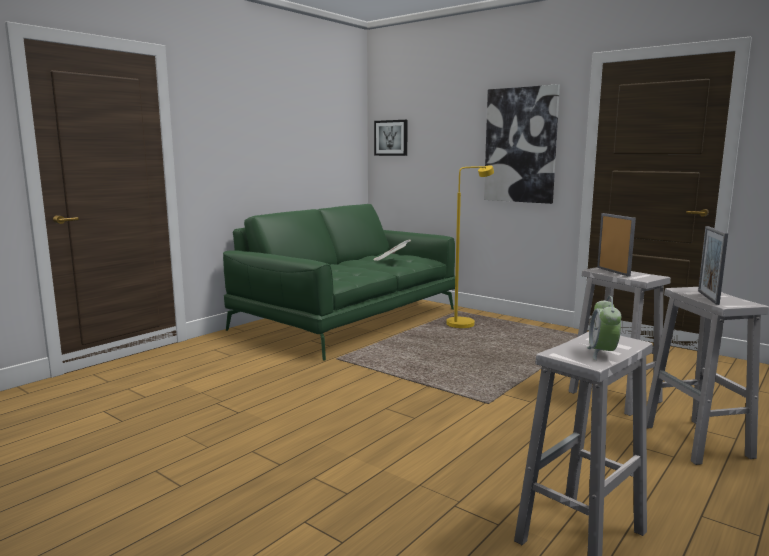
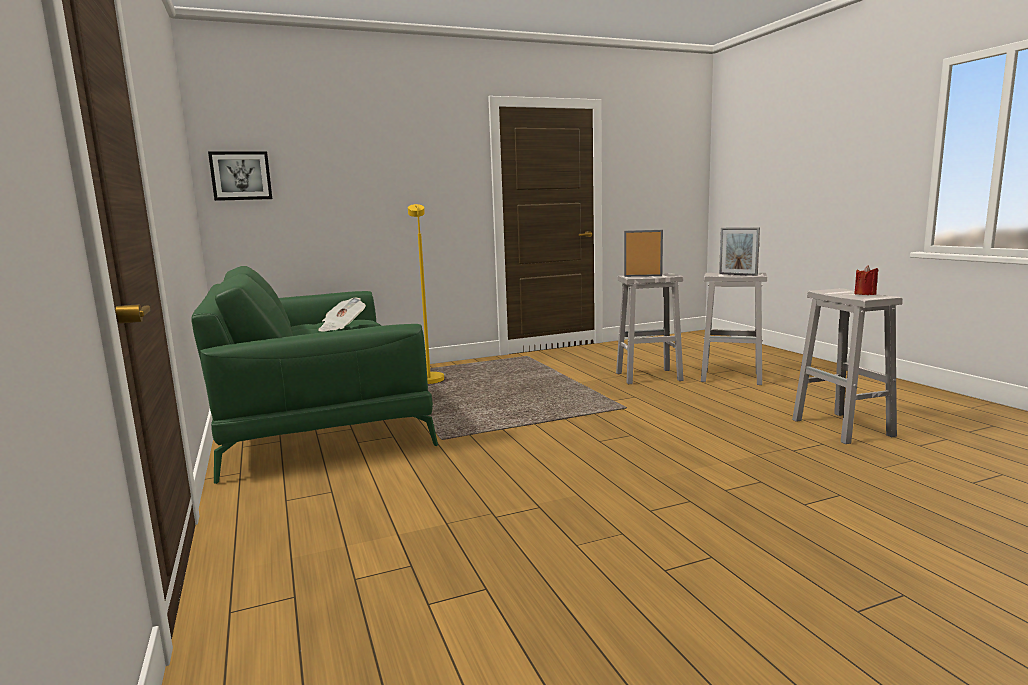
camera: 60 degrees left, 0 degrees up
(521, 145) = (428, 183): picture -> none
(602, 353) = (865, 294): alarm clock -> red candle

